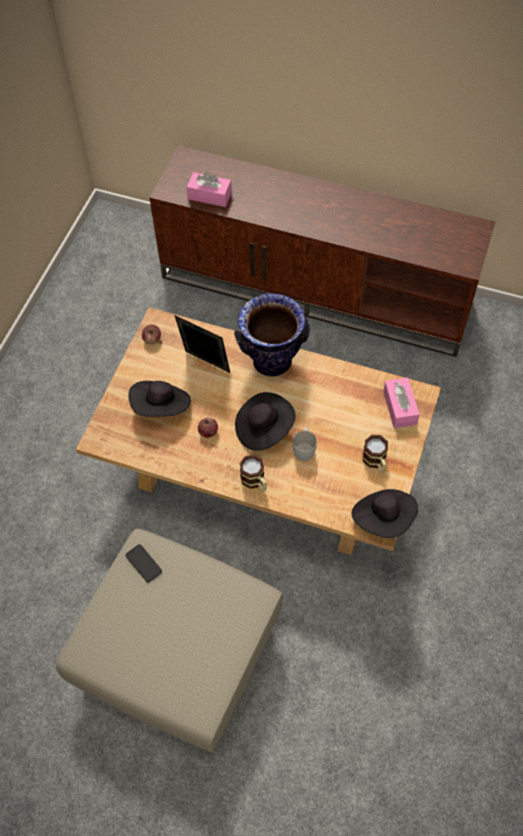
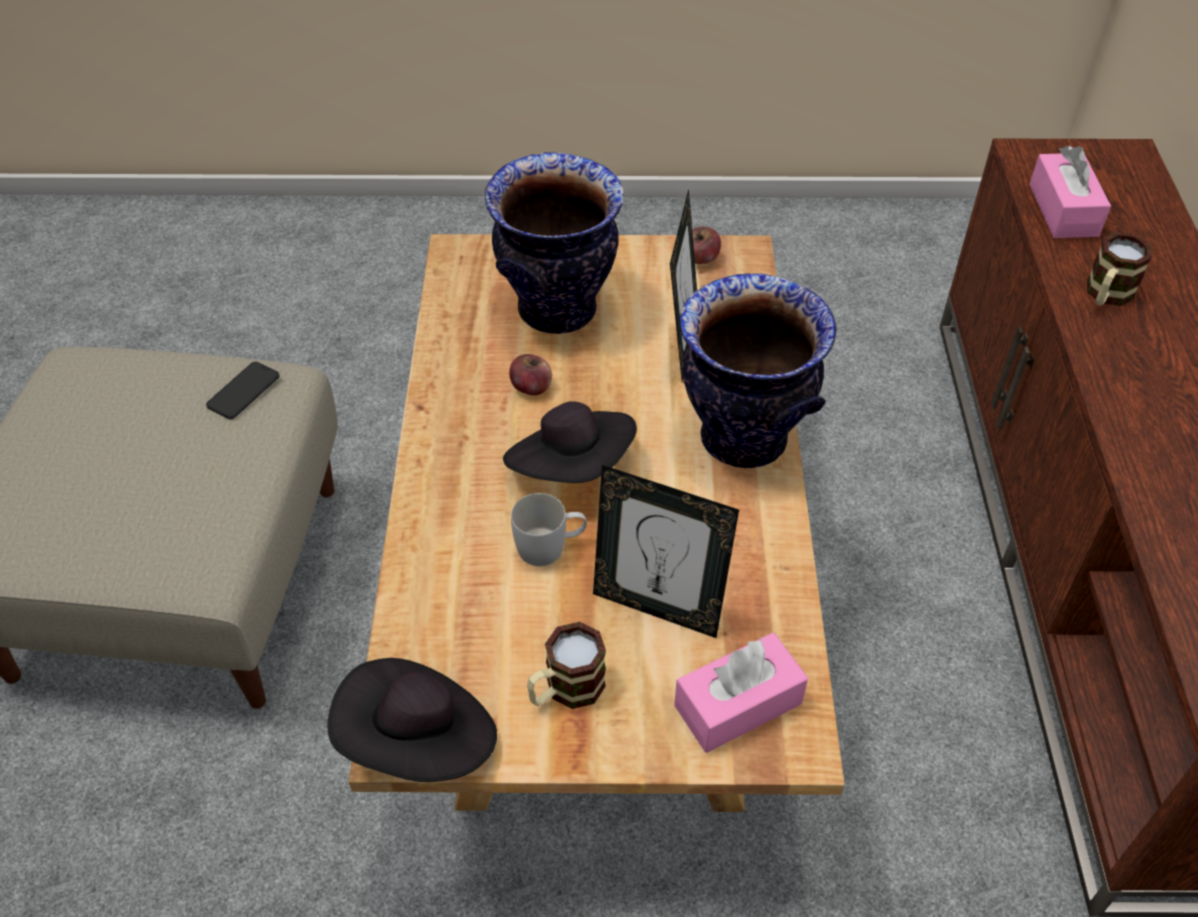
camera: 70 degrees right, 10 degrees down
(161, 407) = (559, 310): black hat -> vase
(255, 482) = (442, 487): mug -> mug (1106, 295)
(347, 419) = (657, 607): none -> picture frame

